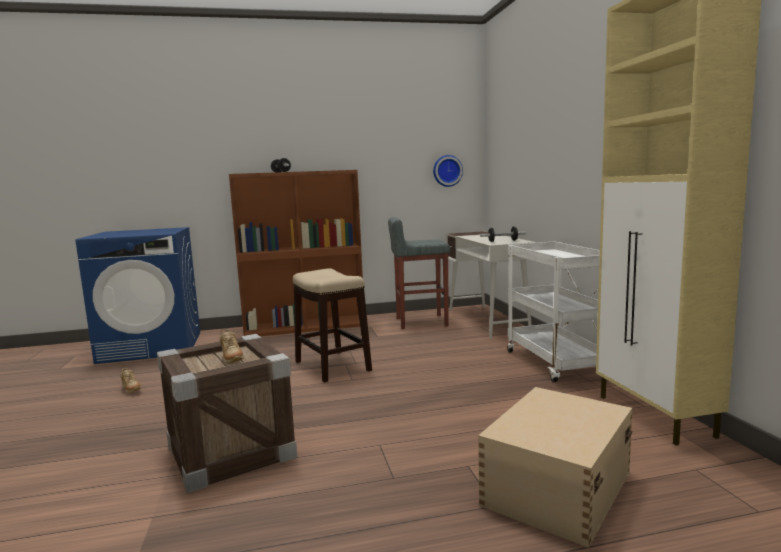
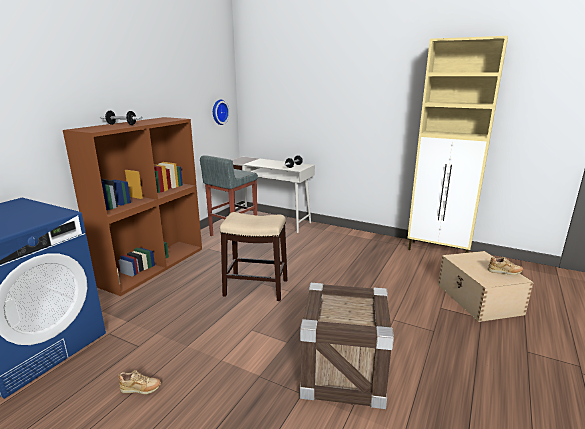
camera: 50 degrees left, 10 degrees up
(232, 360) = (350, 307): beige shoe -> beige shoe (504, 272)
(557, 364) = (359, 238): white cart -> none

